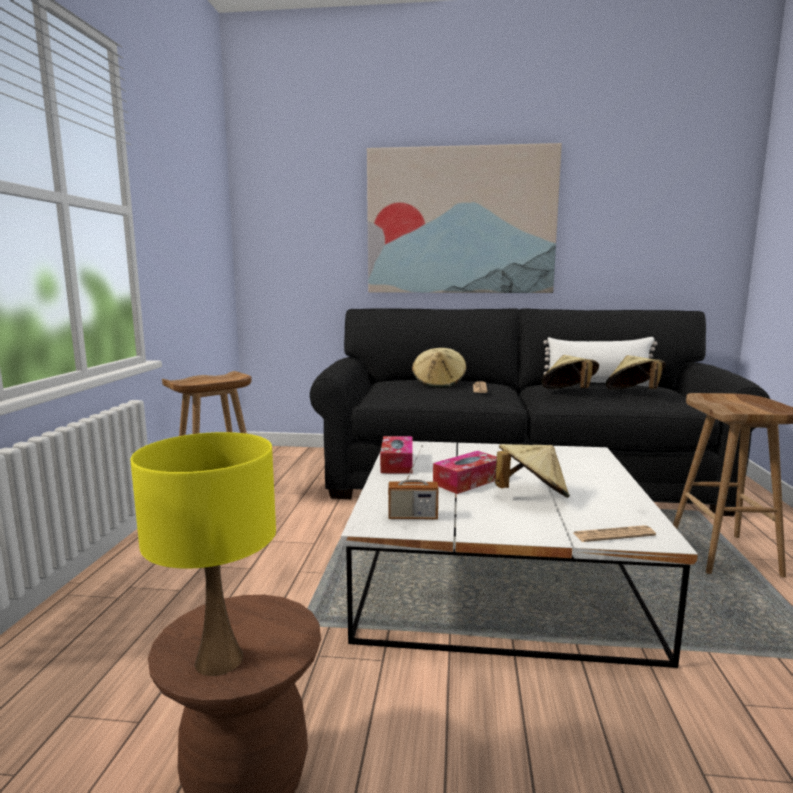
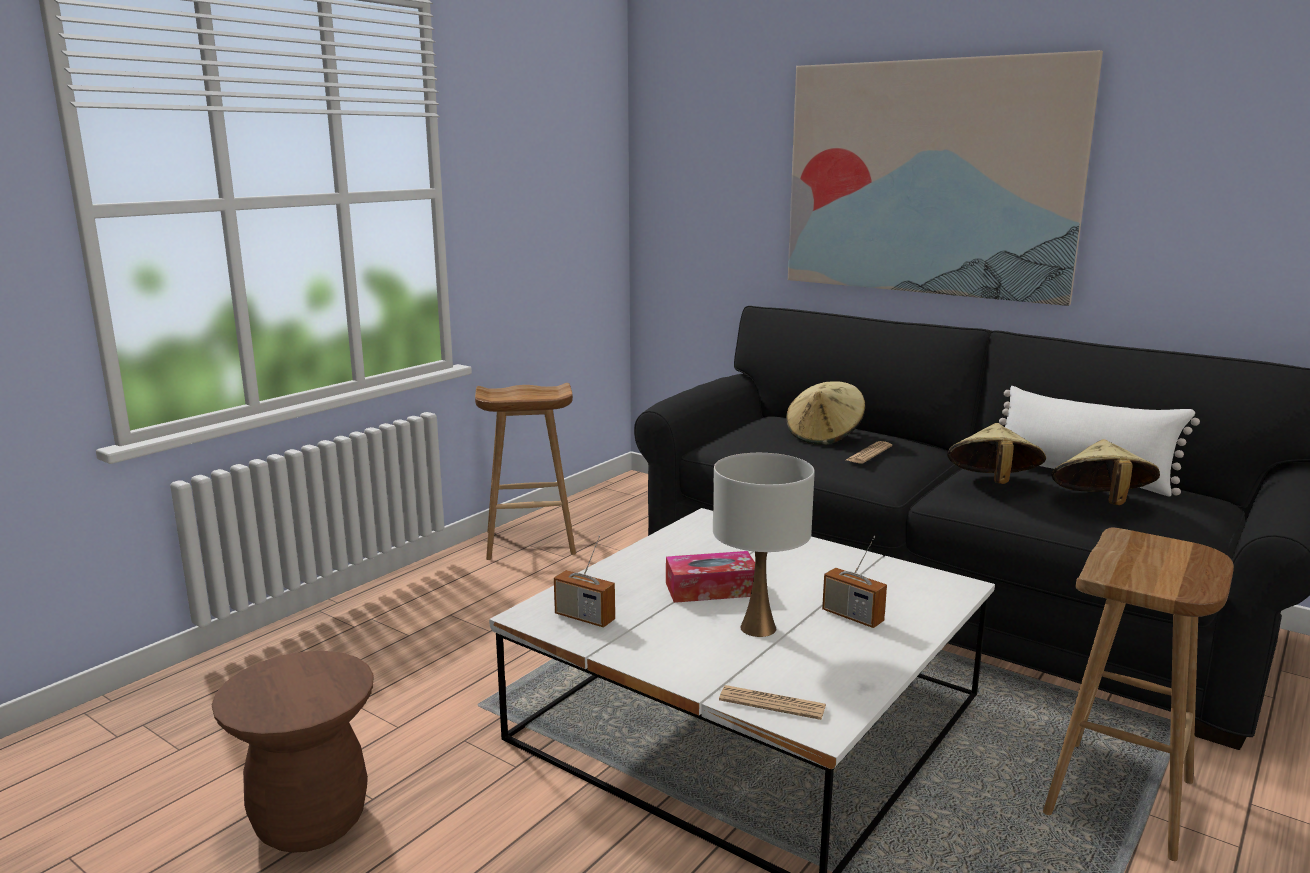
camera: 30 degrees right, 5 degrees up
(219, 660) = (264, 700): yellow table lamp -> none
(397, 463) = (666, 545): tissue box -> none
(531, 495) = (758, 627): beige hat -> white table lamp
(570, 477) = (852, 616): none -> radio

